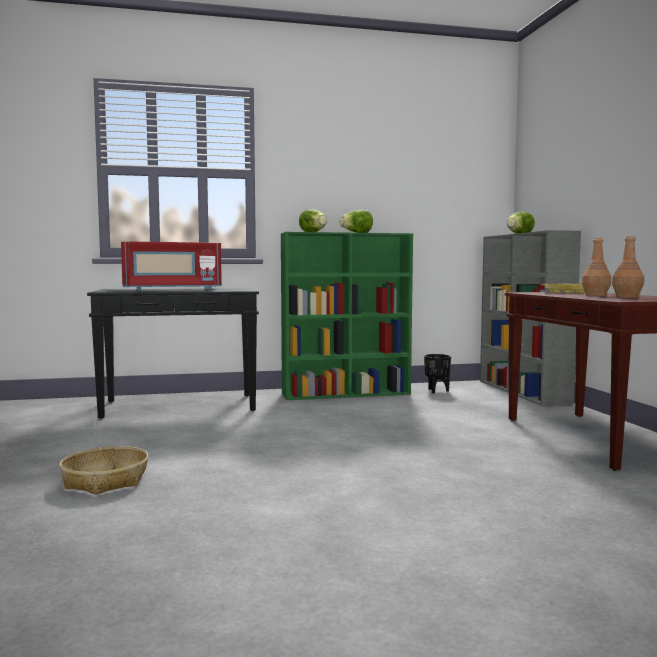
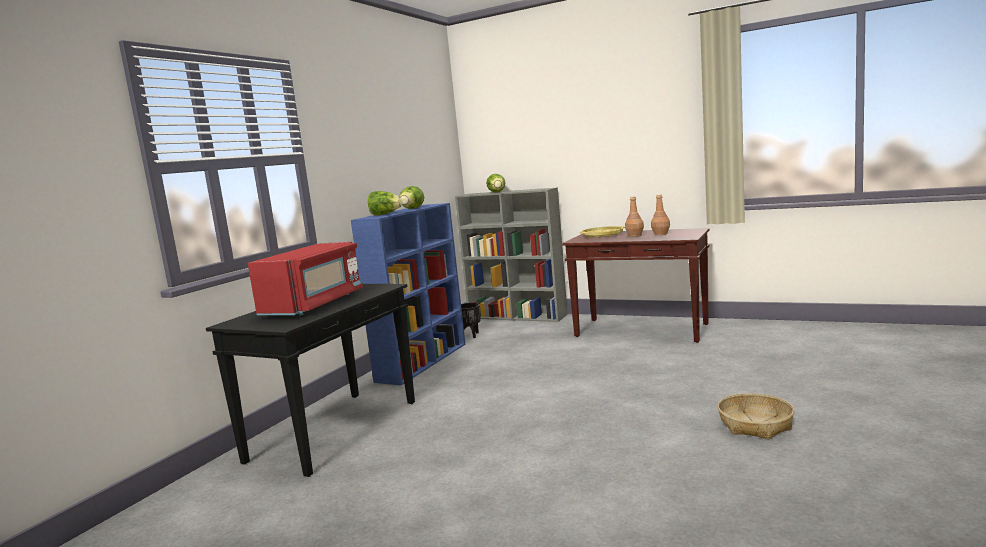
camera: 50 degrees left, 5 degrees up
(105, 481) = (534, 494): basket -> basket (755, 425)
(347, 393) = (423, 361): green bookcase -> blue bookcase

